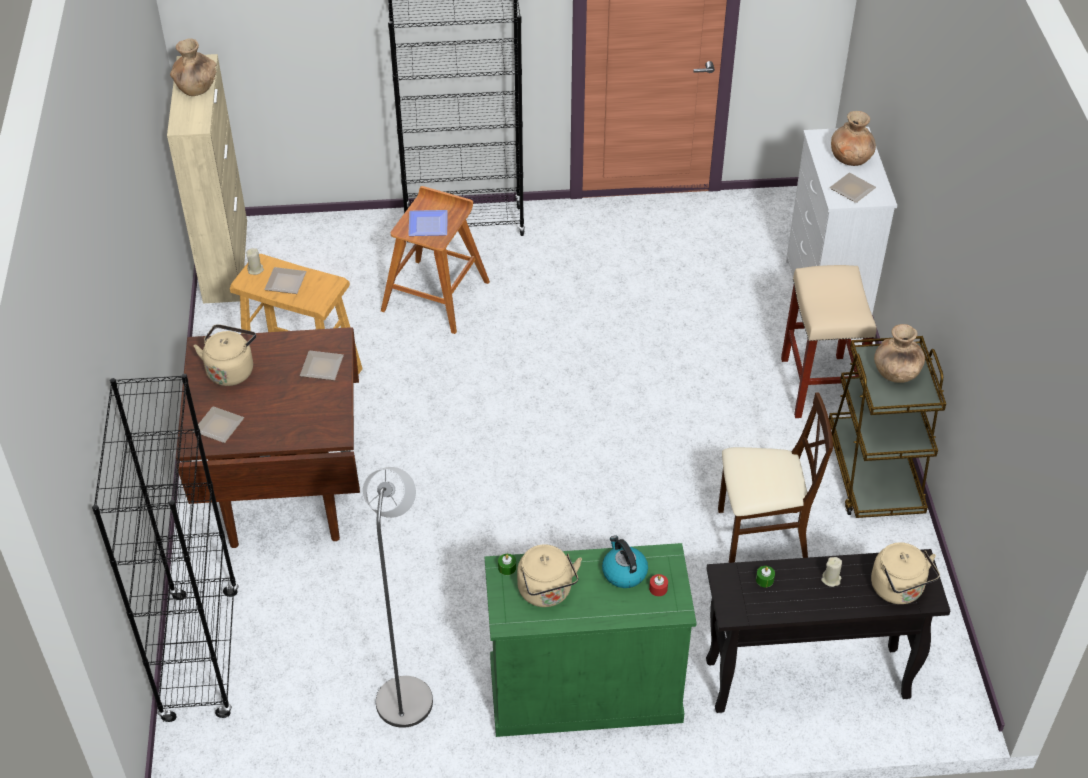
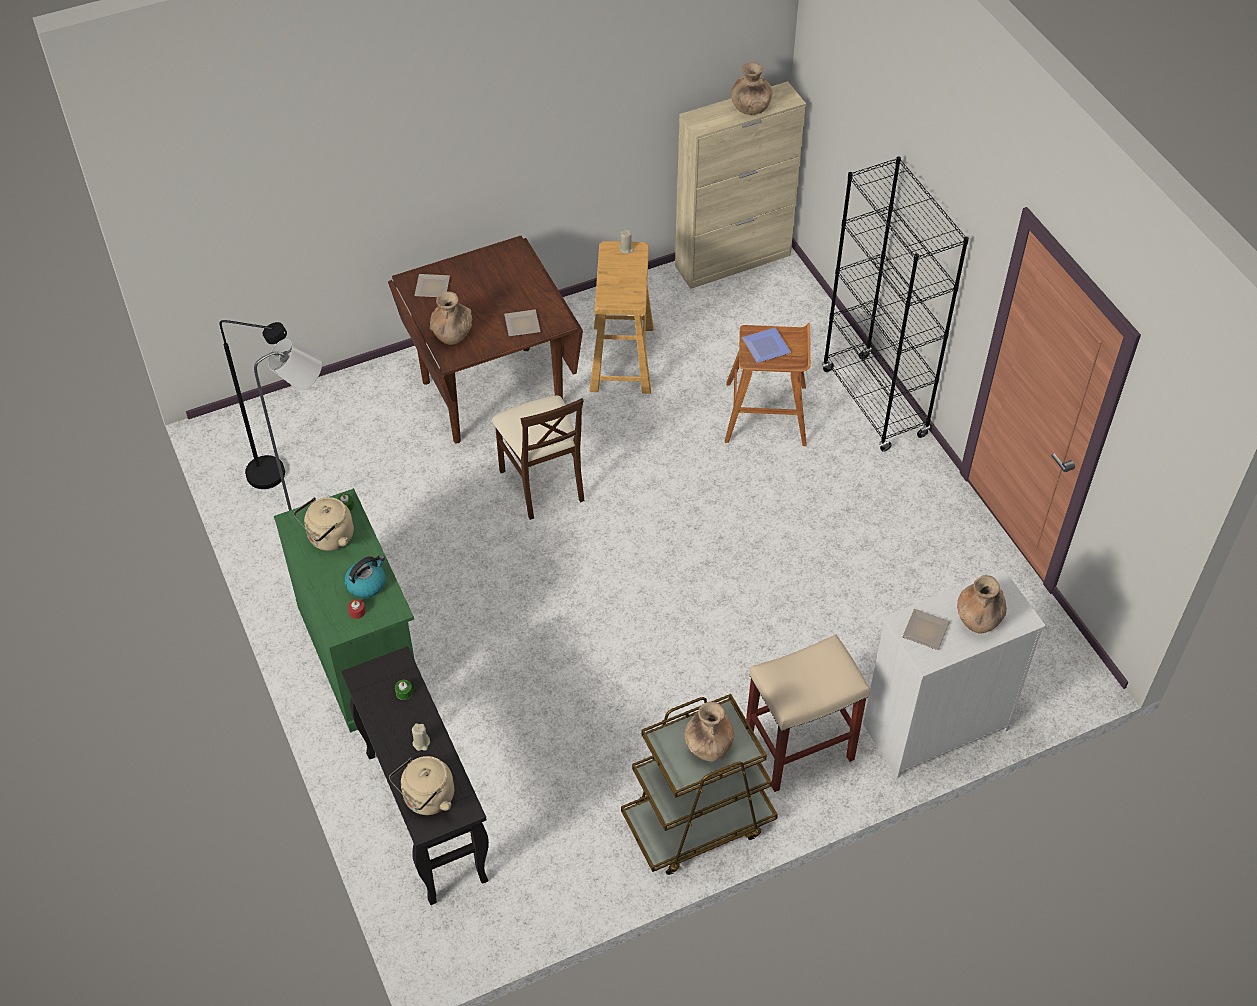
camera: 70 degrees right, 5 degrees up
(201, 655) = (315, 402): black bookcase -> none
(231, 370) = (495, 272): beige kettle -> none
(285, 281) = (621, 272): plate -> none
(292, 717) = (277, 475): none -> black floor lamp
(302, 426) = (452, 335): none -> brown vase
(760, 536) = (578, 742): beige chair -> beige chair (543, 483)

